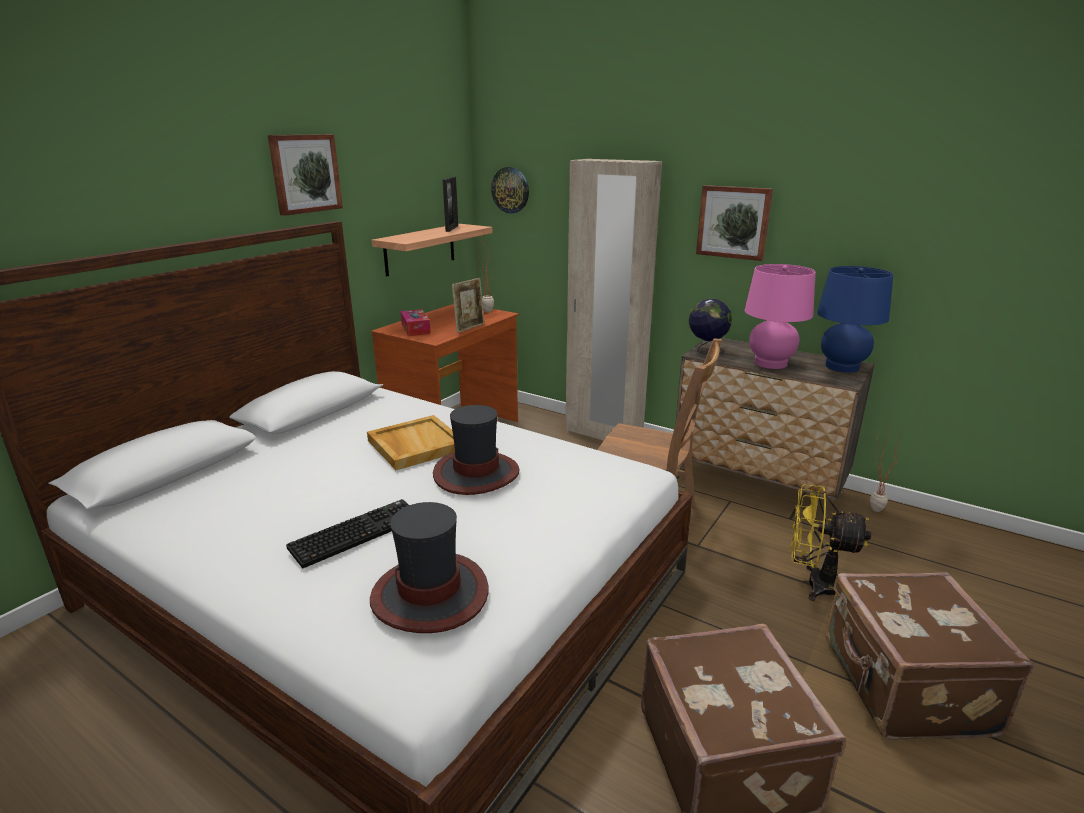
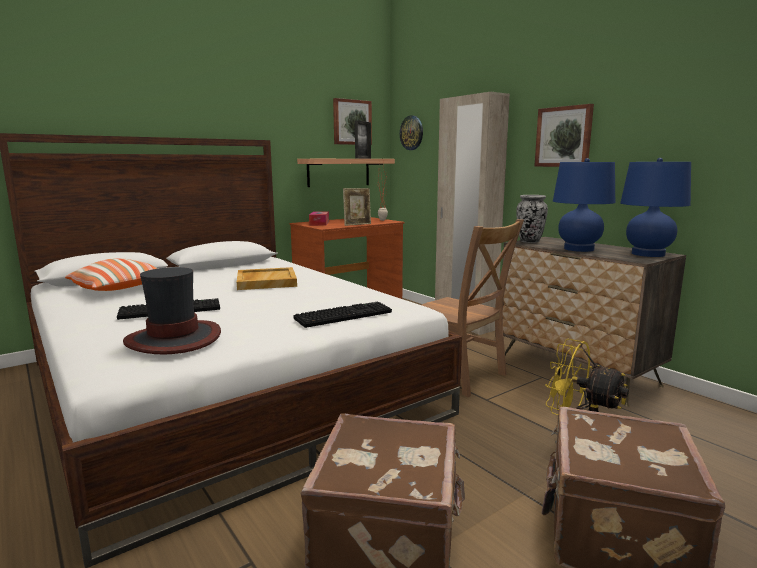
camera: 20 degrees right, 10 degrees down
(221, 496) = (120, 289): none -> pillow
(305, 173) = (247, 106): picture -> picture (351, 122)
(476, 473) = (287, 296): hat -> none
(579, 501) = (344, 315): none -> keyboard
(706, 350) = (529, 241): globe -> vase
(770, 363) = (579, 249): pink table lamp -> blue table lamp
(870, 509) = (684, 401): potted plant -> none

